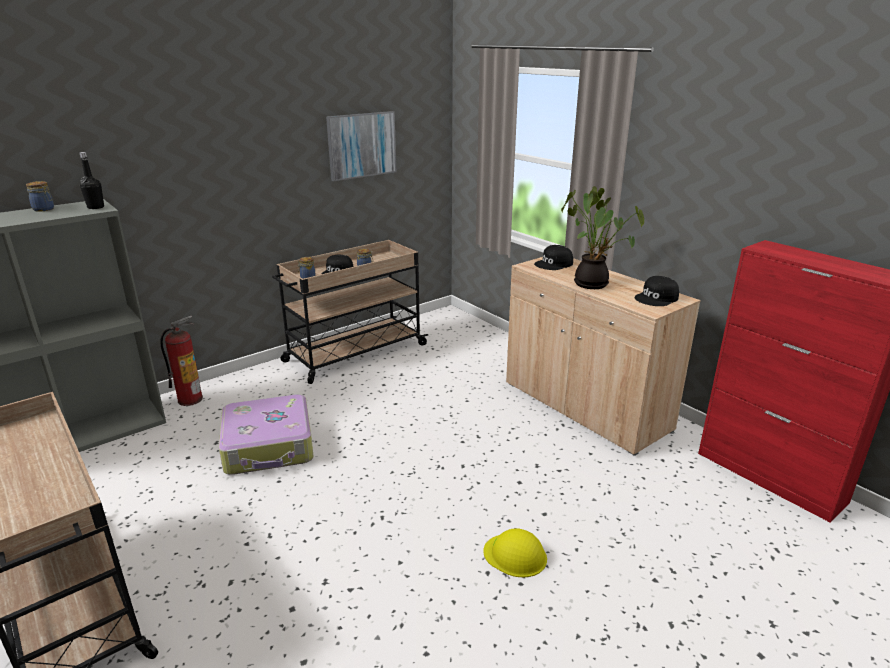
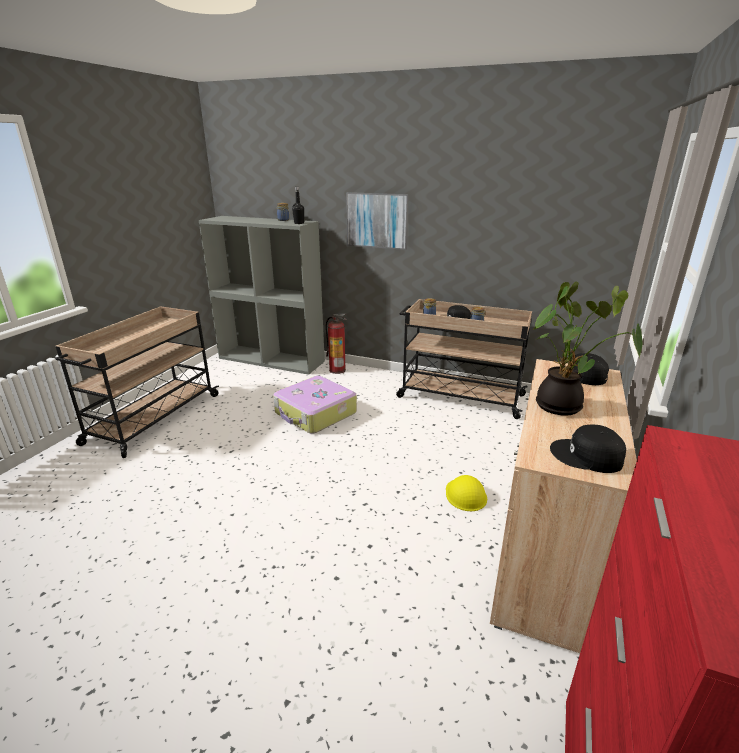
camera: 60 degrees right, 0 degrees up
(361, 145) = (528, 215): picture -> picture (377, 220)
(515, 555) = (270, 576): yellow hard hat -> yellow hard hat (465, 495)

